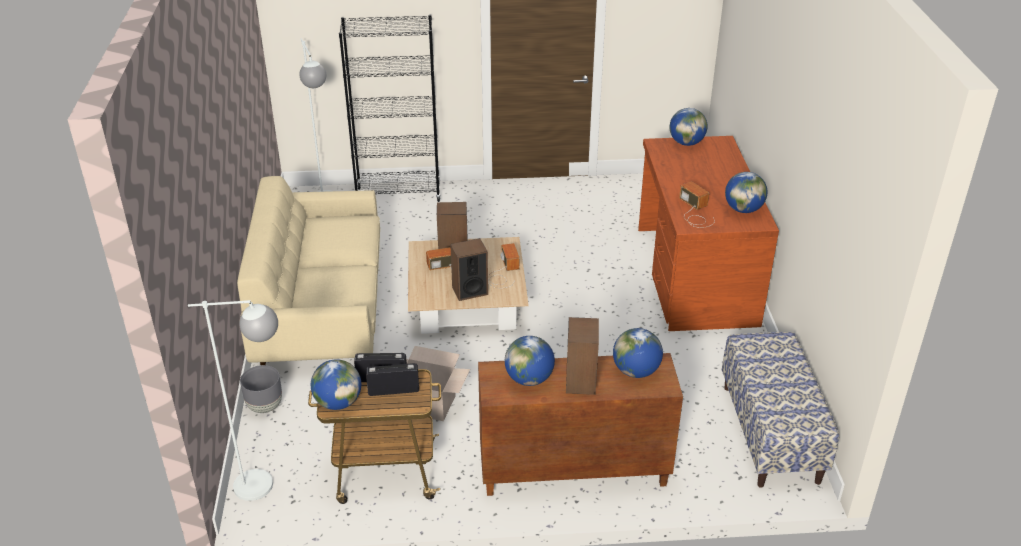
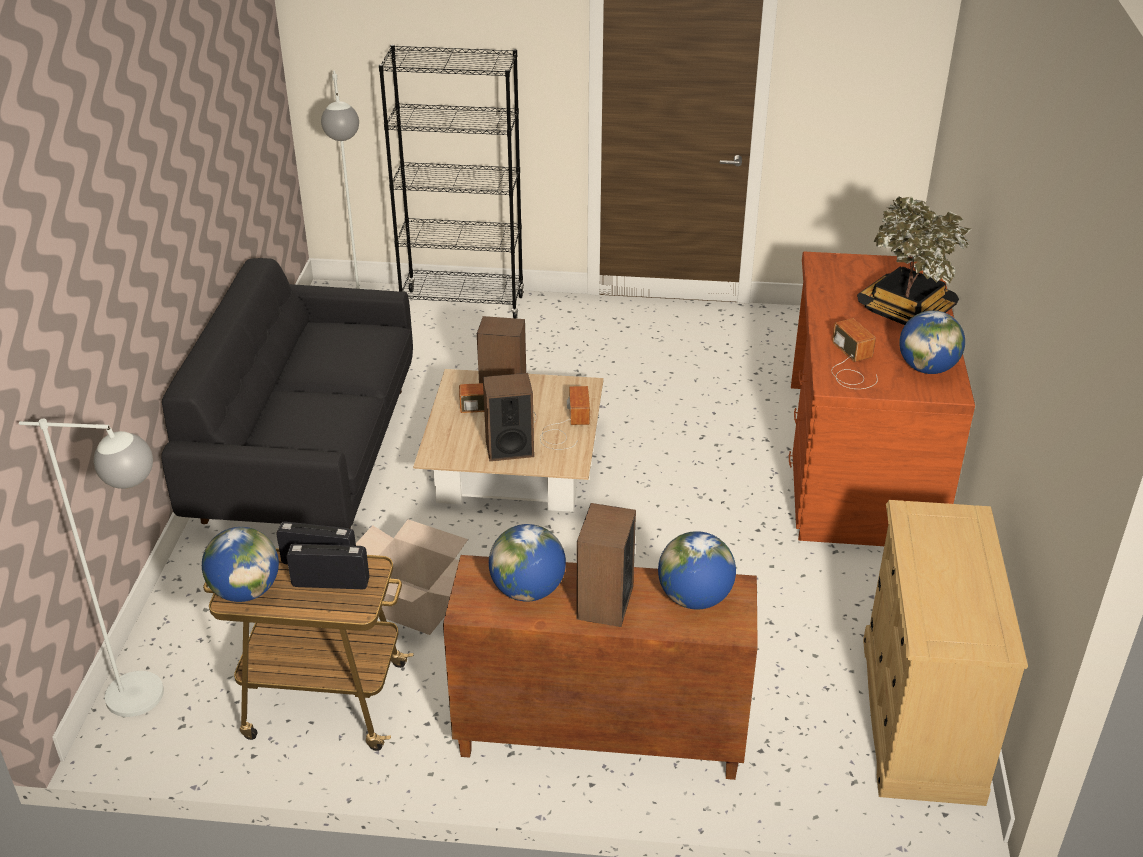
camera: 10 degrees right, 0 degrees up
(264, 406) = (188, 581): grey planter -> none
(321, 309) = (309, 453): beige sofa -> black sofa
(686, 143) = (865, 263): globe -> none
(719, 173) = (905, 311): none -> potted plant
(770, 433) = (919, 718): bench -> beige dresser

